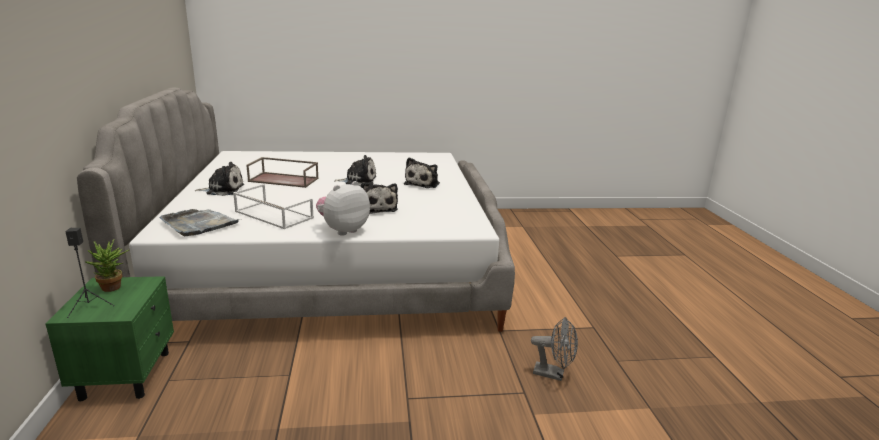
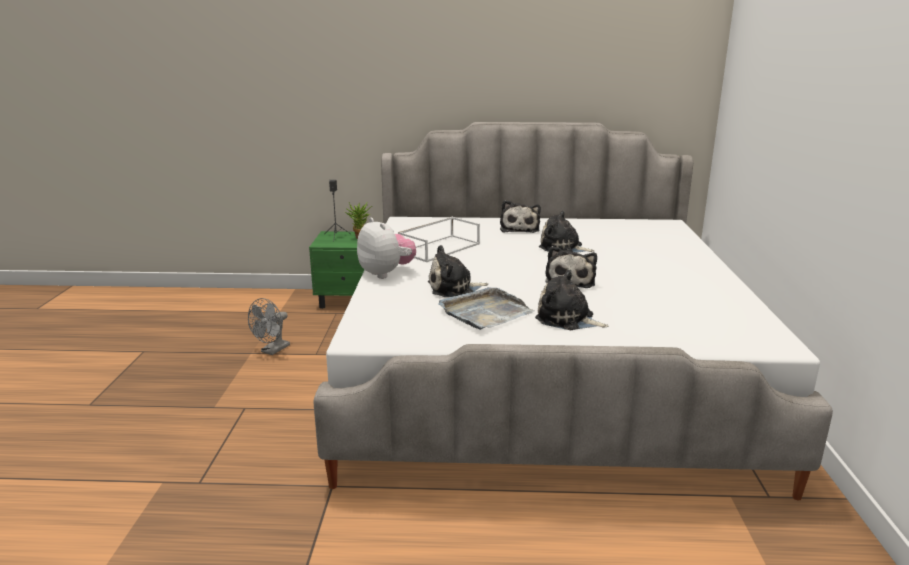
camera: 100 degrees right, 0 degrees up
(199, 224) = (420, 228): grey tray -> grey tray (485, 312)
(284, 180) = (563, 248): brown tray -> plush toy
(553, 374) = (213, 515): grey fan -> grey fan (272, 351)

